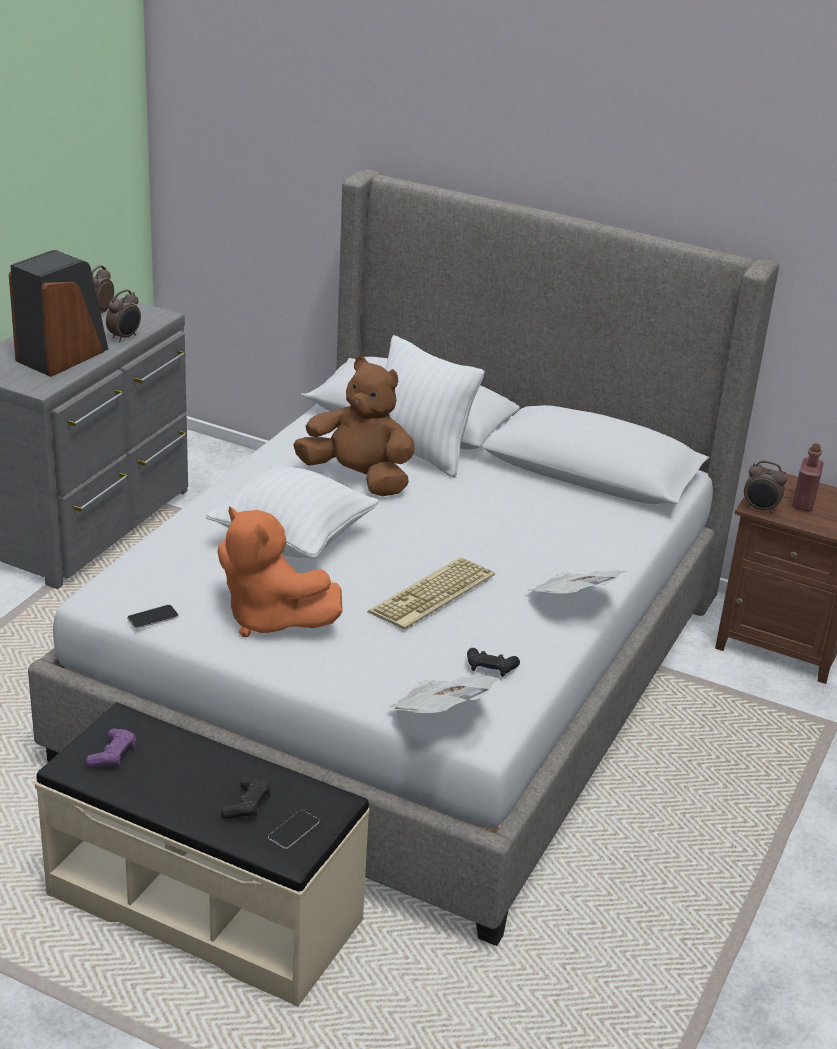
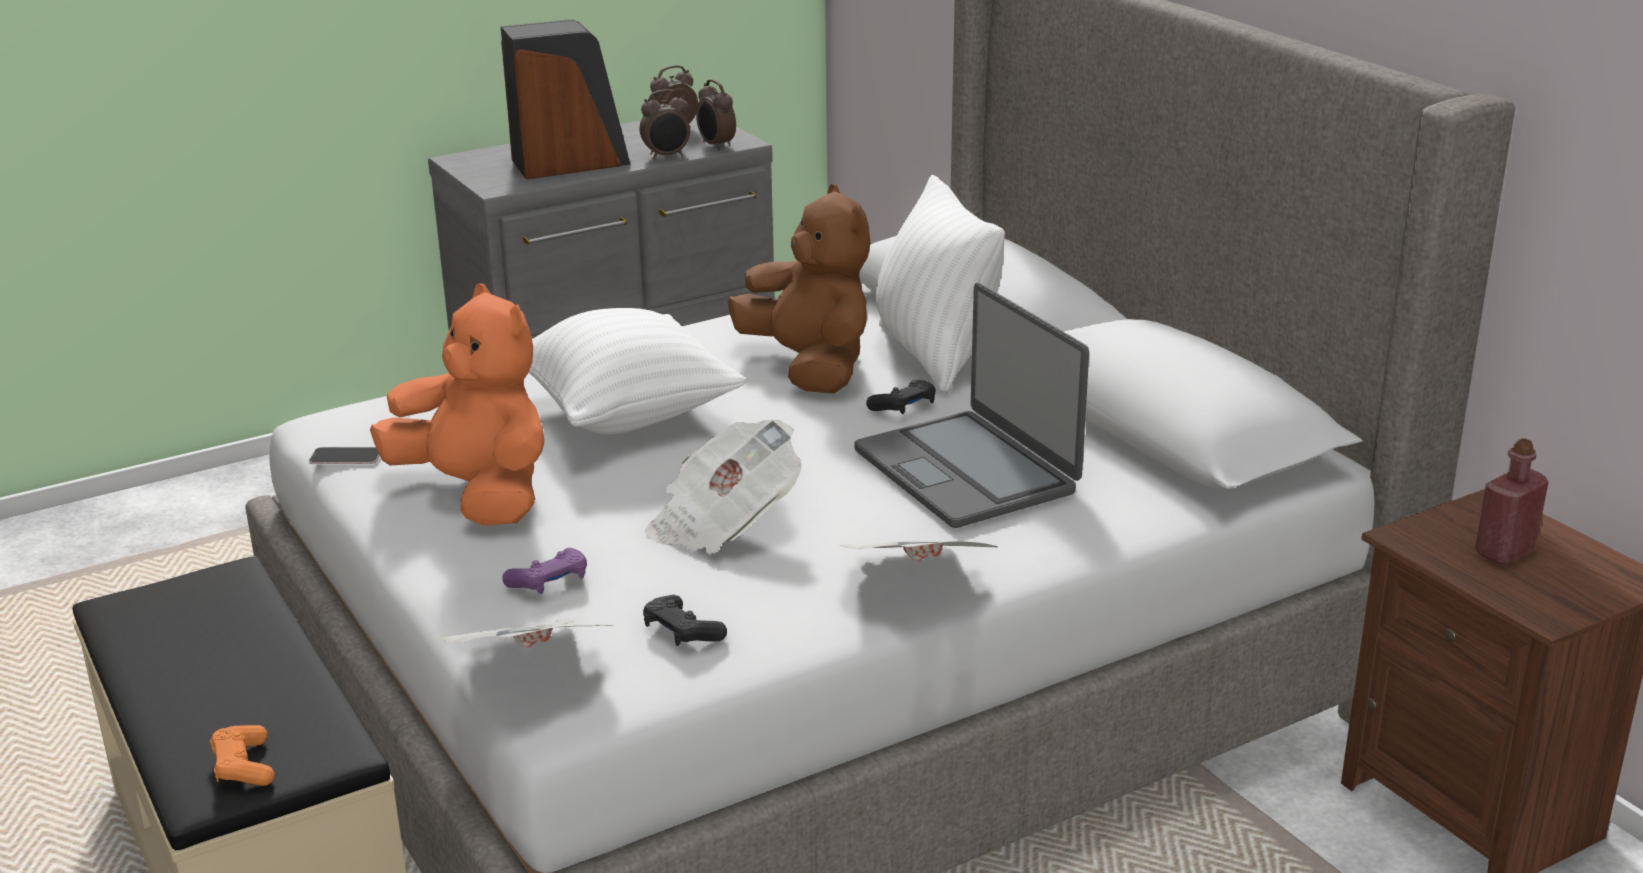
camera: 35 degrees right, 5 degrees down
(112, 755) = (169, 610): purple game controller -> purple game controller (549, 582)
(247, 805) = (232, 718): black game controller -> black game controller (904, 406)
(270, 619) = (477, 494): orange plush toy -> orange plush toy turned 150 degrees clockwise
(293, 830) = (244, 767): phone -> orange game controller
(433, 596) = (723, 523): keyboard -> newspaper
(522, 526) = (967, 471): none -> laptop
(760, 509) = (1410, 541): alarm clock -> alarm clock (716, 146)

